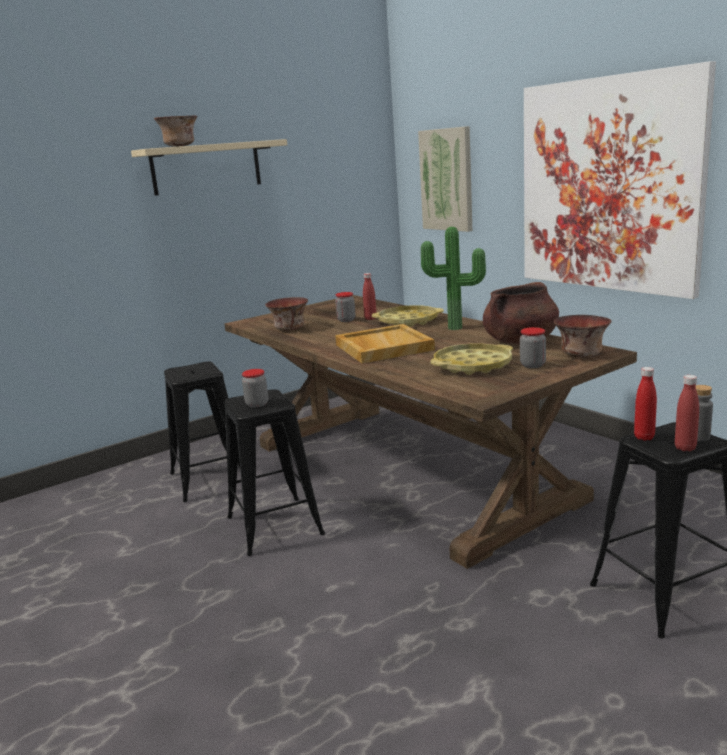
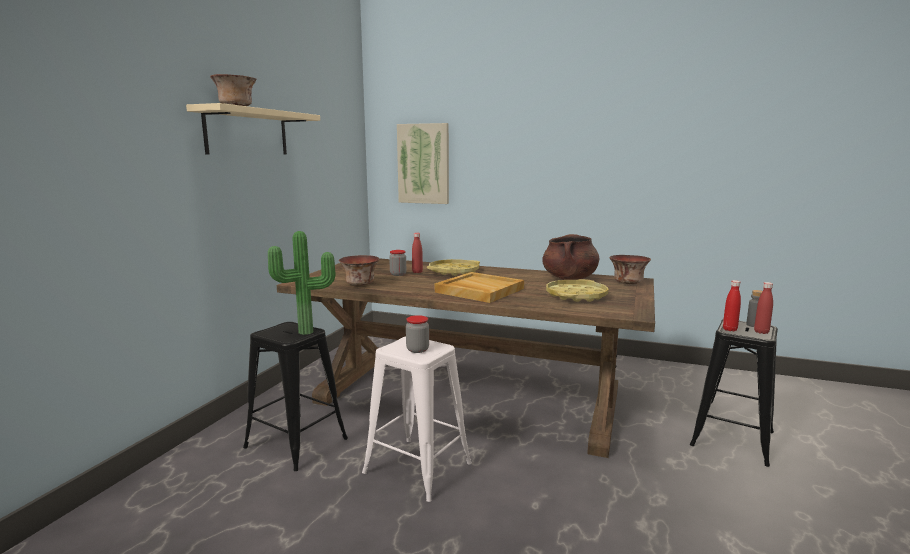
camera: 35 degrees left, 5 degrees down
(274, 525) = (417, 468): black stool -> white stool
(455, 329) = (504, 274): potted plant -> potted plant (307, 333)
(532, 365) = (614, 291): jar -> none
(608, 185) = (574, 170): picture -> none

